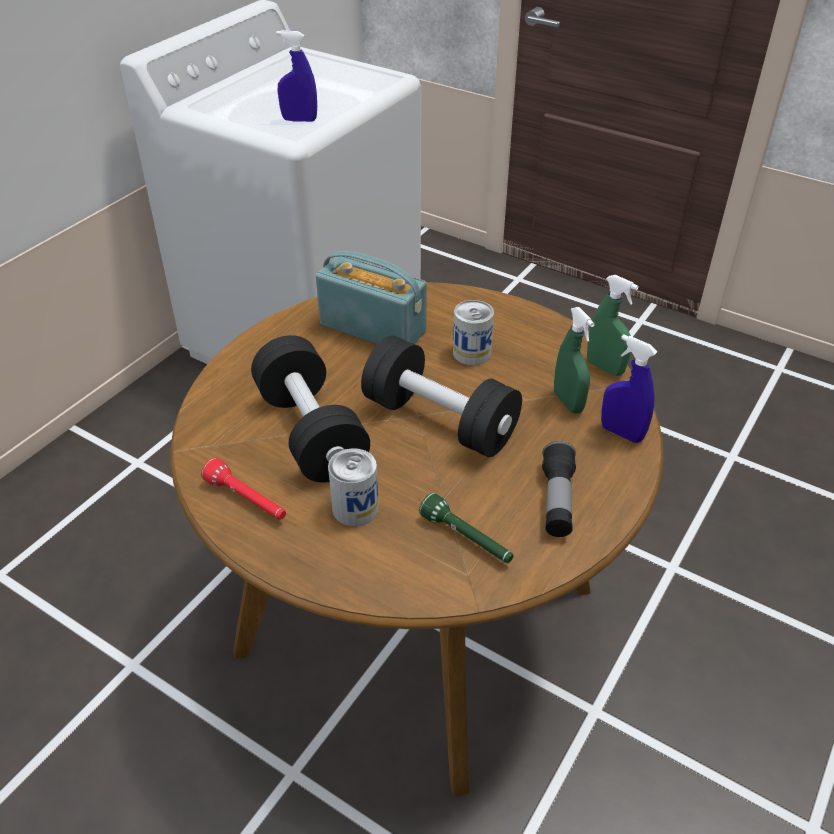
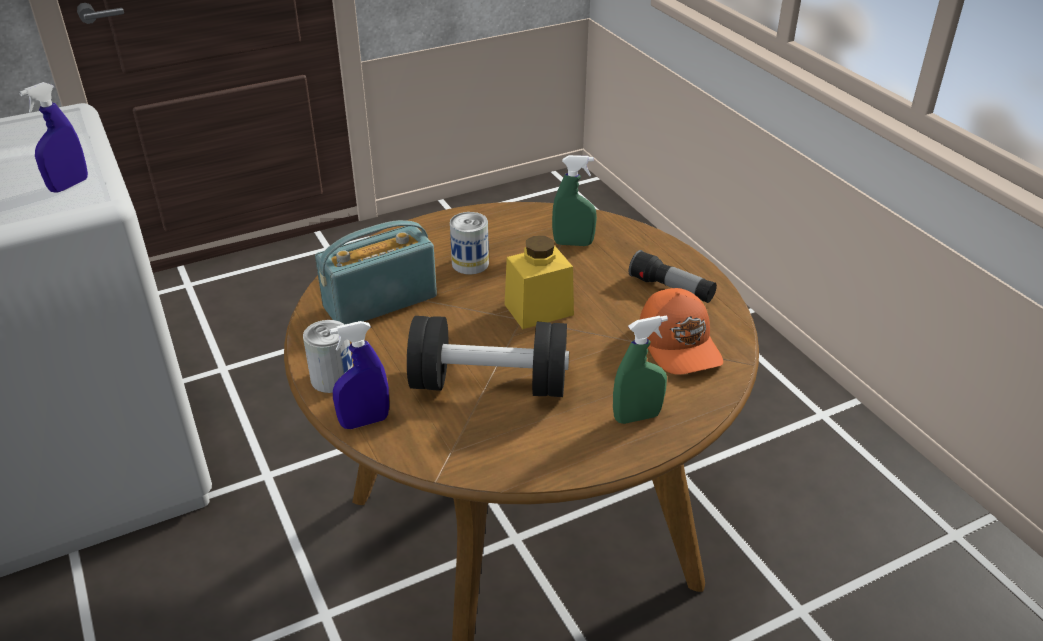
camera: 60 degrees left, 5 degrees down
(247, 500) = (545, 449): red flashlight -> none
(355, 508) = (605, 389): can -> can (332, 378)
(440, 421) = (538, 309): black dumbbell -> yellow jar
(467, 539) = (680, 344): green flashlight -> orange cap
(605, 367) = (550, 213): green spray bottle -> green spray bottle (637, 417)
(621, 433) = (626, 235): blue spray bottle -> blue spray bottle (364, 421)

